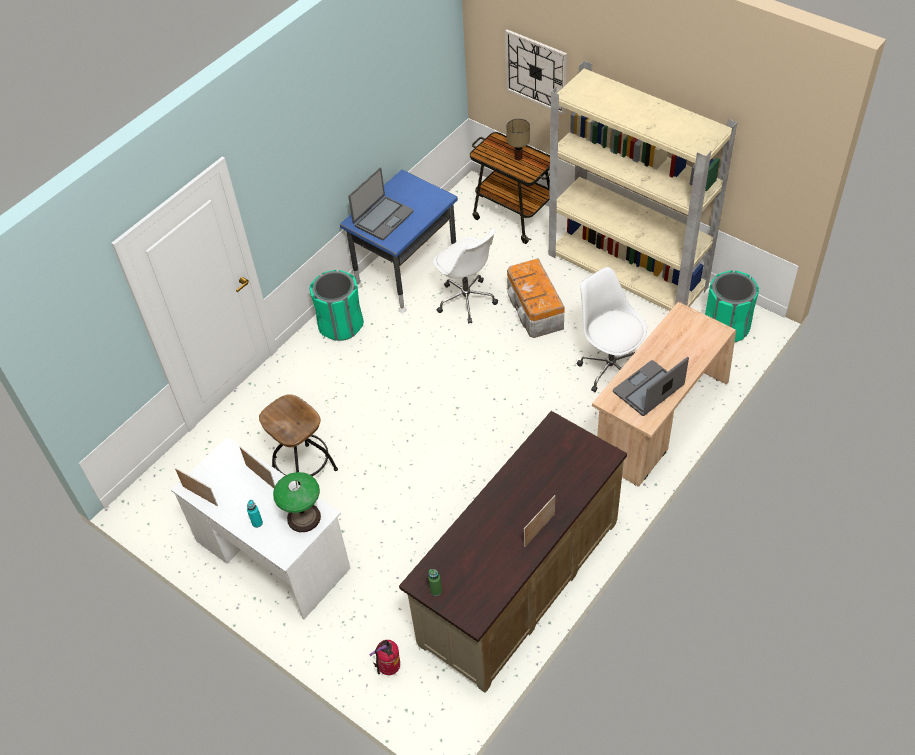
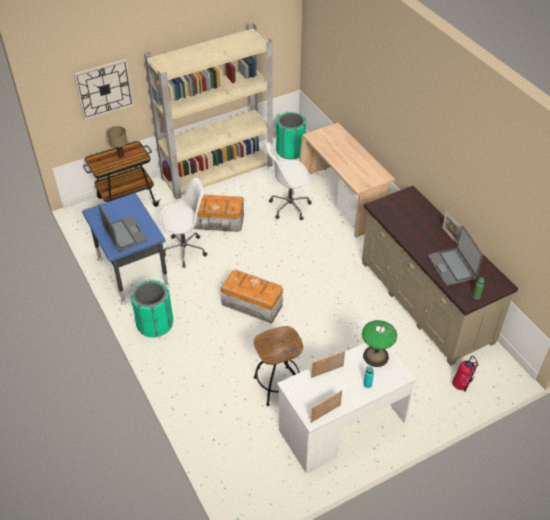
camera: 70 degrees left, 5 degrees down
(415, 398) = (252, 304): none -> storage box
(648, 390) = (361, 168): laptop -> laptop (452, 267)

